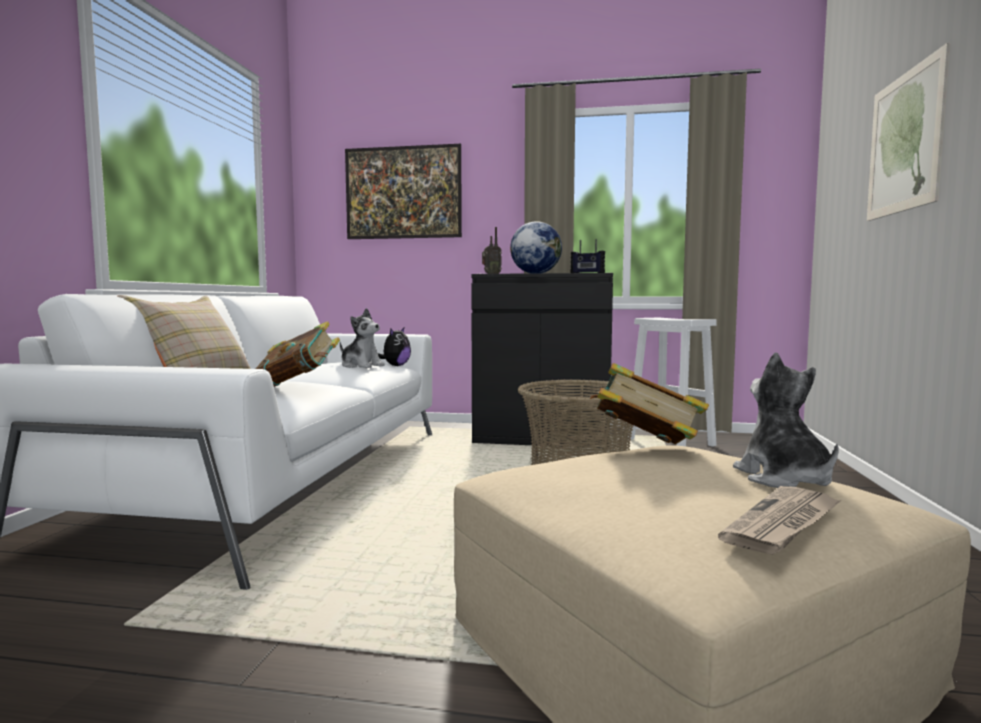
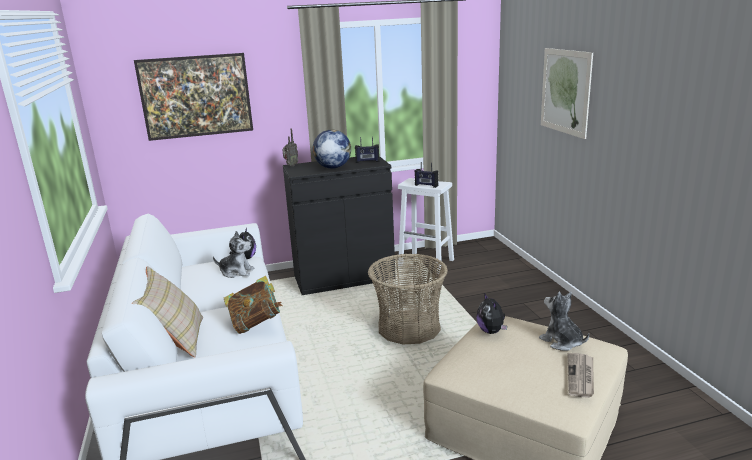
camera: 25 degrees left, 15 degrees up
(643, 449) = (491, 331): book -> plush toy
(673, 318) = (426, 185): none -> radio

